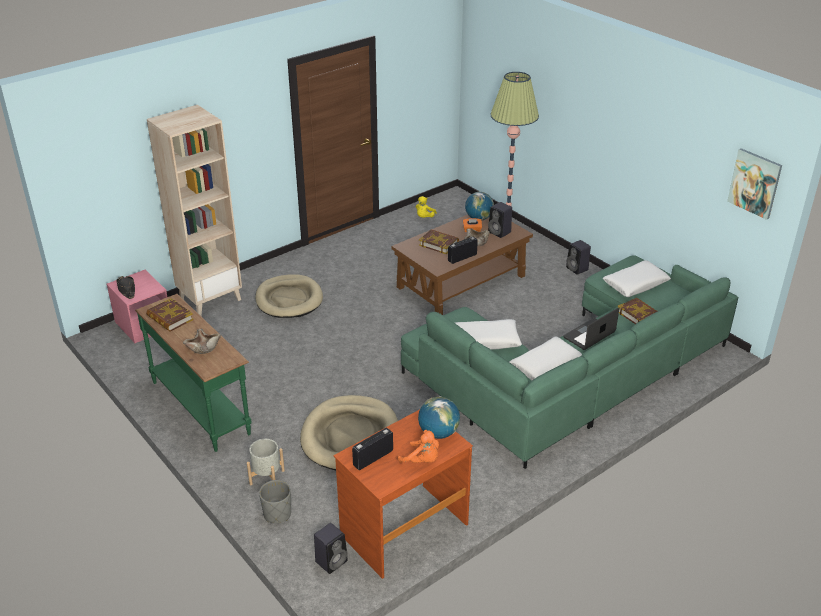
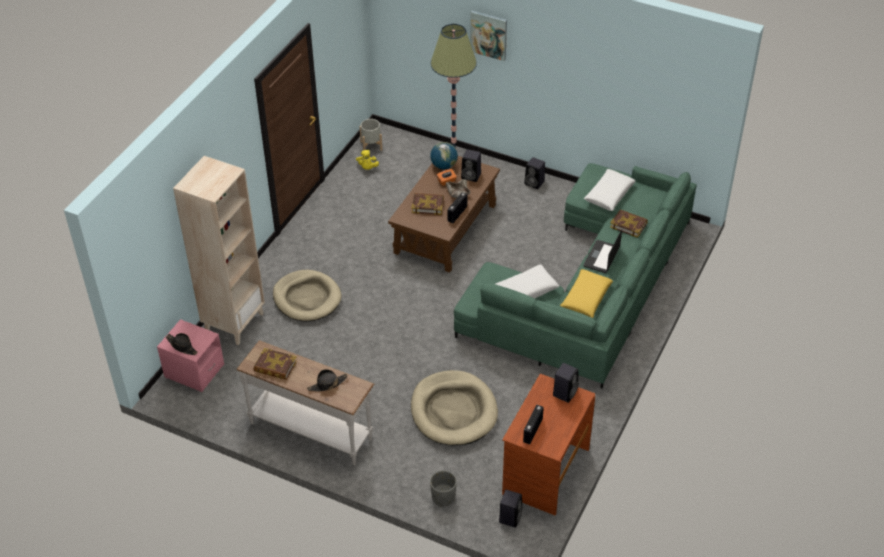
camera: 25 degrees left, 10 degrees up
(201, 407) = (311, 430): green console table -> white console table
(203, 347) = (327, 384): beige bowl -> black hat
(267, 477) = (412, 470): grey planter -> grey planter (371, 146)
(422, 460) = (568, 419): orange plush toy -> none
(438, 433) = (565, 392): globe -> black speaker
(546, 366) = (586, 298): white pillow -> yellow pillow
(755, 183) = (700, 96): picture -> picture (489, 35)

